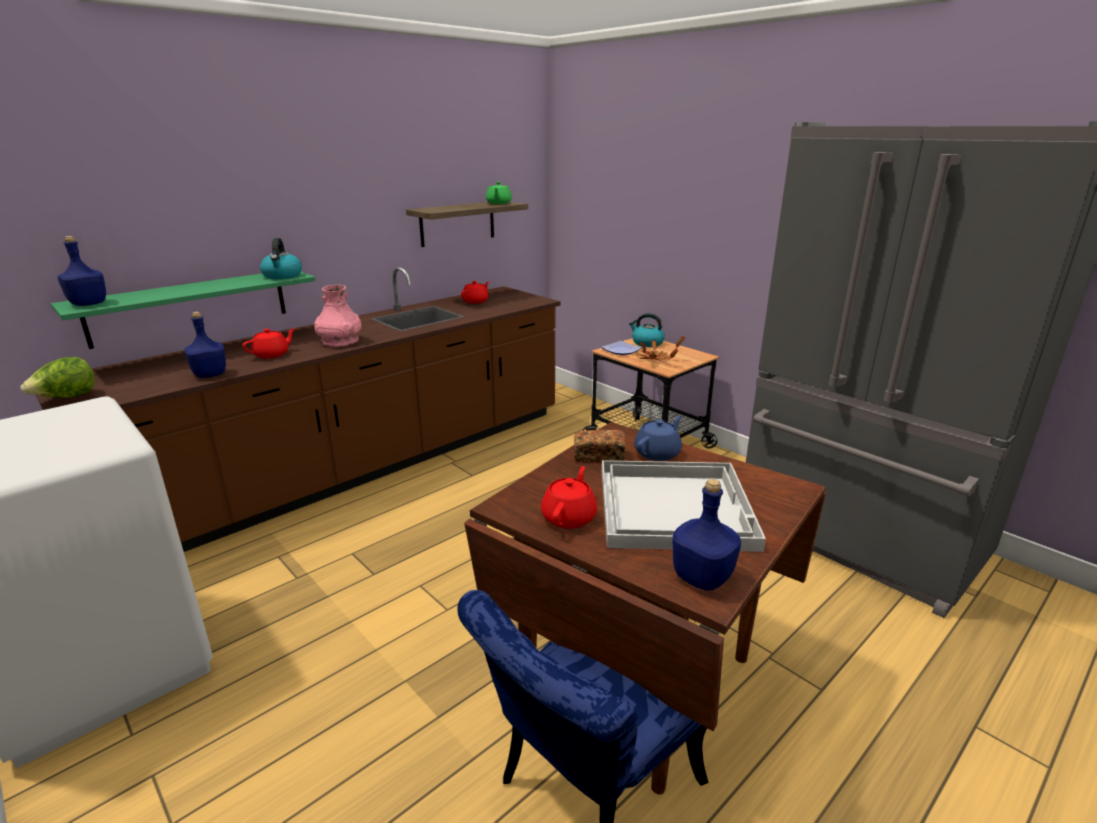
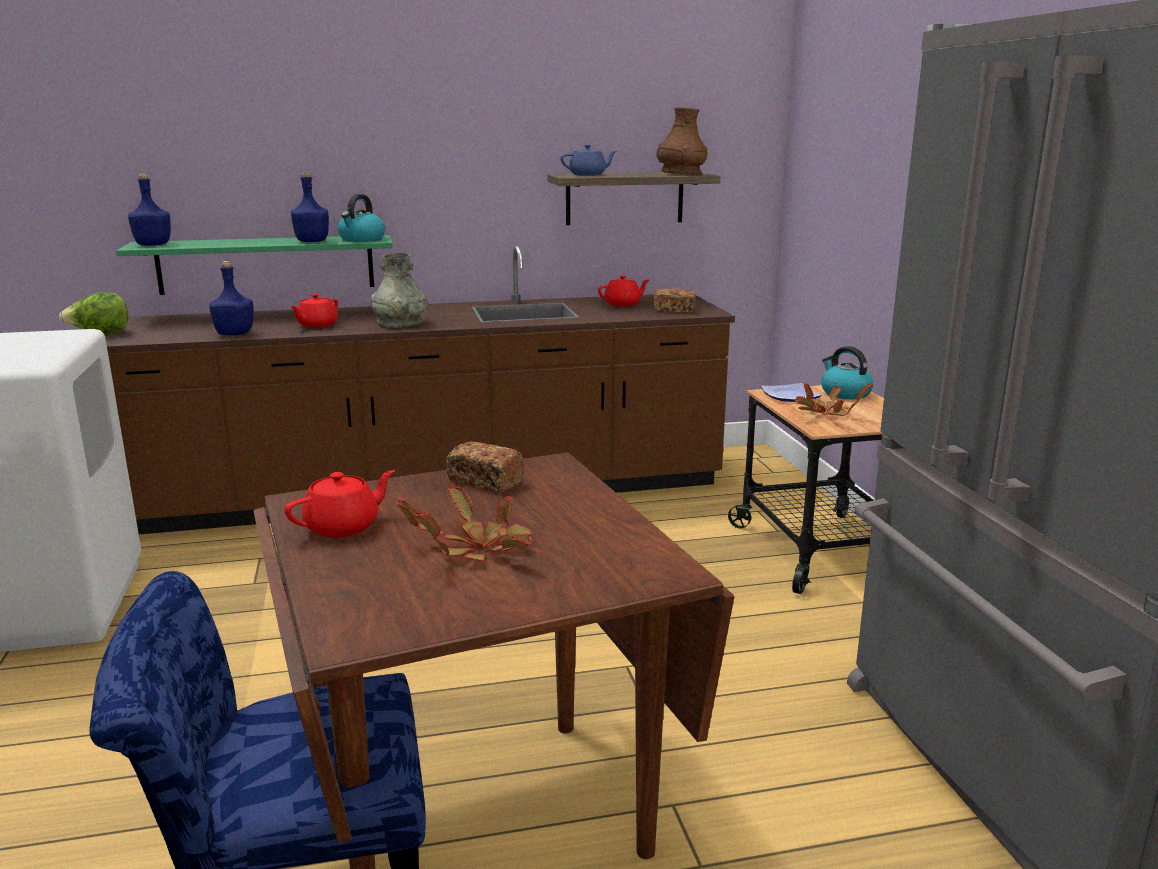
camera: 30 degrees right, 5 degrees down
(272, 354) = (316, 325): red teapot -> red teapot turned 135 degrees clockwise
(340, 341) = (400, 323): pink vase -> grey vase
(498, 203) = (681, 174): green teapot -> brown vase
(517, 301) = (674, 310): none -> bread
(658, 453) = (562, 494): blue teapot -> blue teapot (588, 175)
(675, 506) = (477, 549): white tray -> potted plant
(700, 577) = (371, 620): blue bottle -> blue bottle (312, 241)

